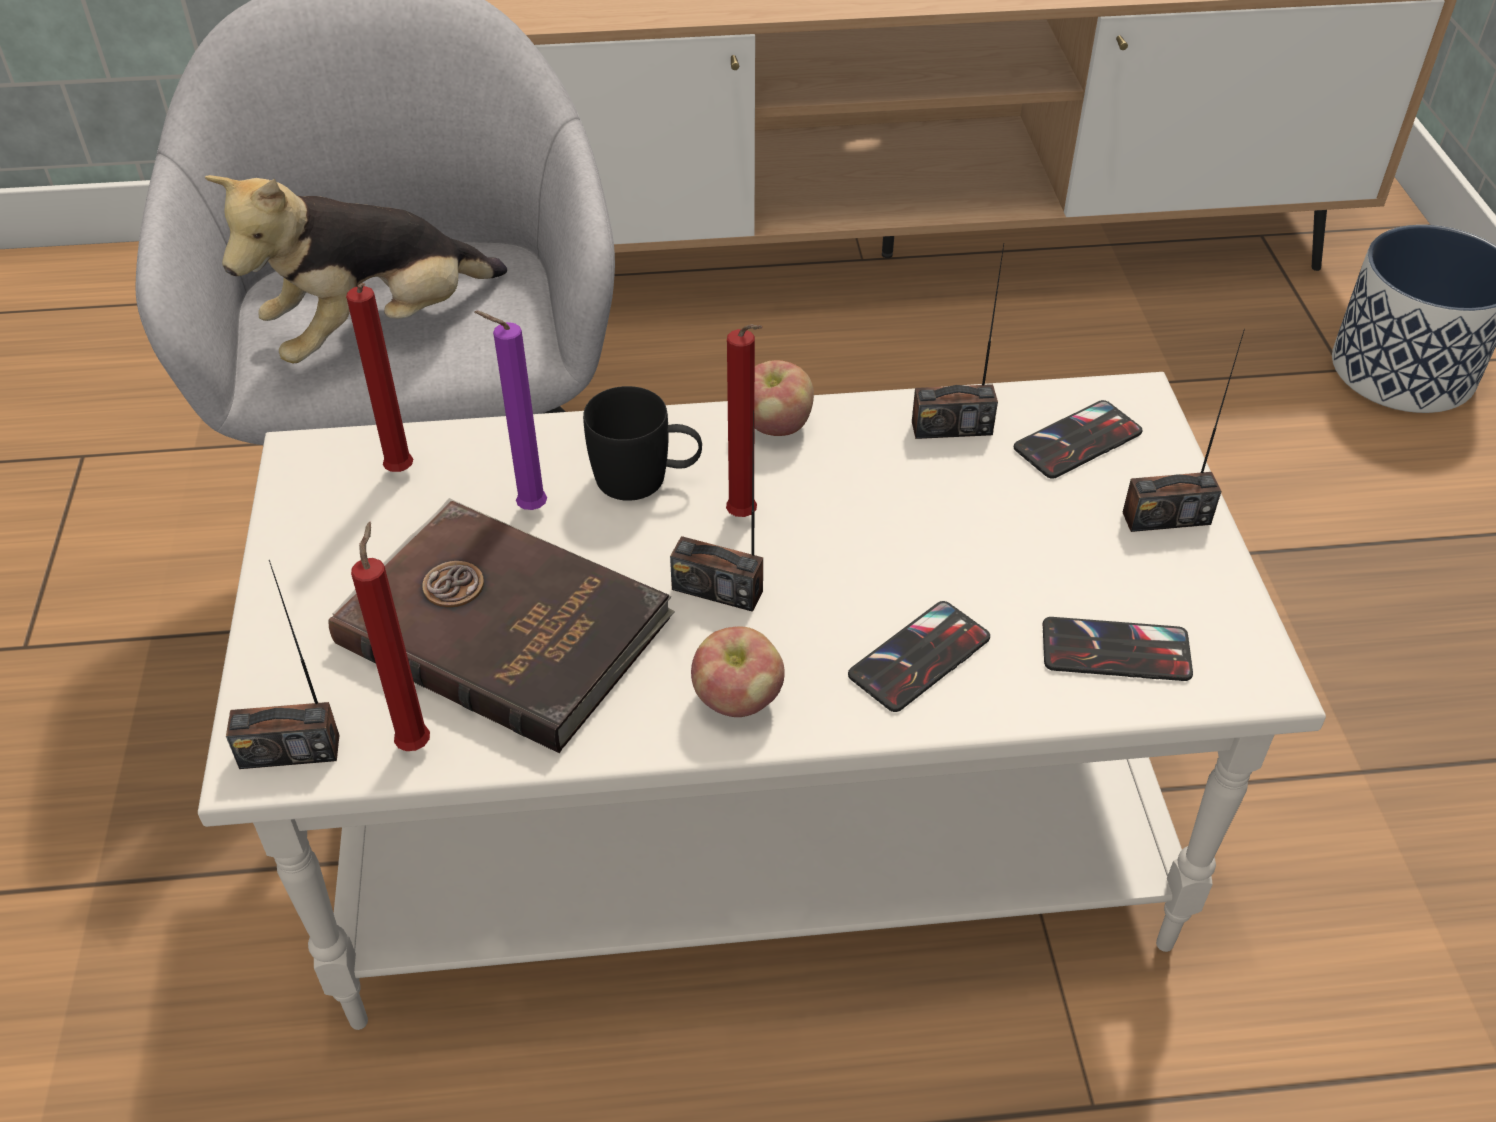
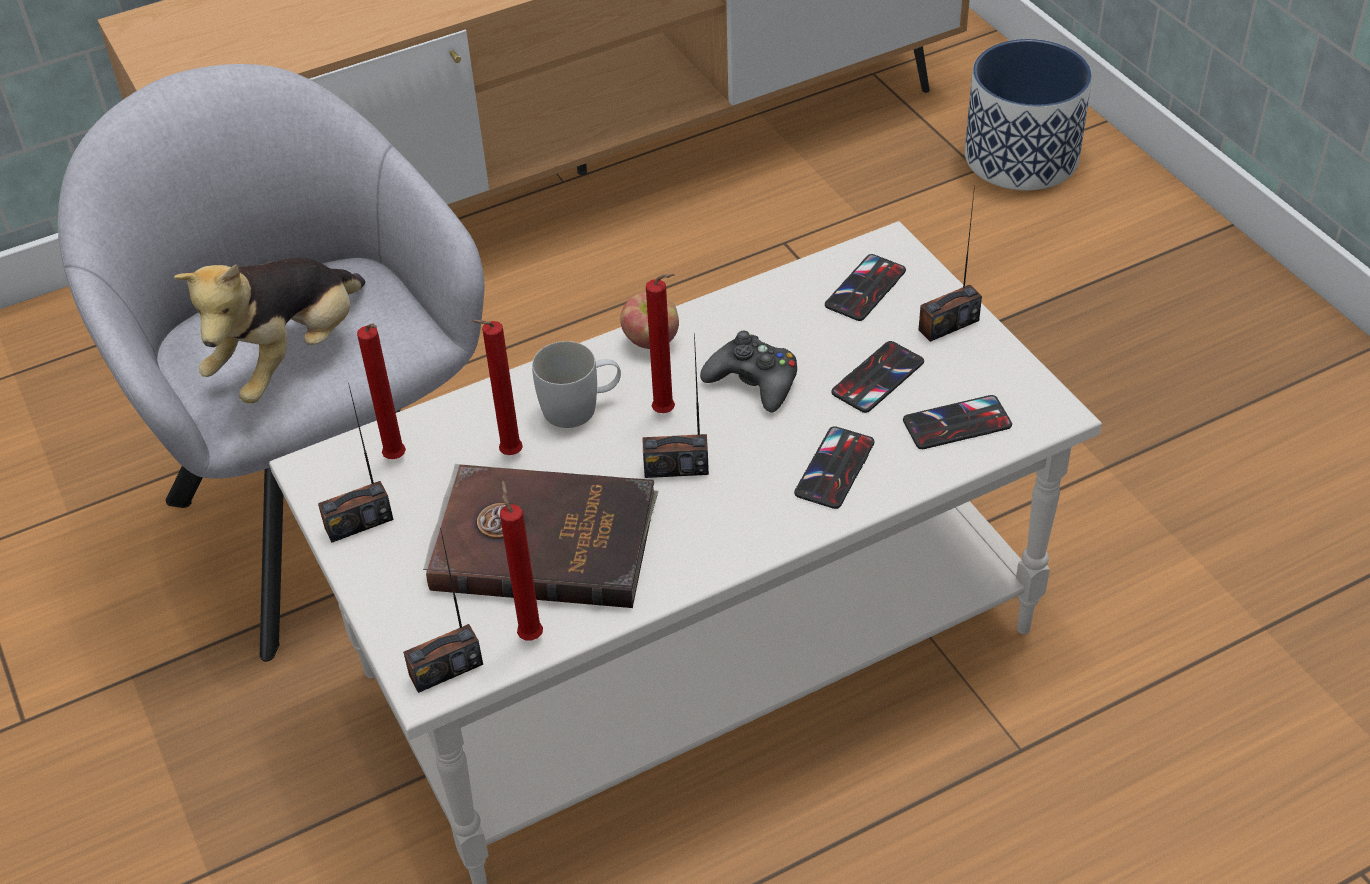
camera: 20 degrees left, 0 degrees up
(527, 509) = (508, 455): purple candle -> red candle
(646, 479) = (581, 407): black mug -> white mug
(737, 699) = (731, 534): apple -> none
(874, 513) = (754, 381): none -> black game controller
(951, 427) = (775, 305): radio -> radio (358, 523)
(1037, 557) = (877, 377): none -> phone

